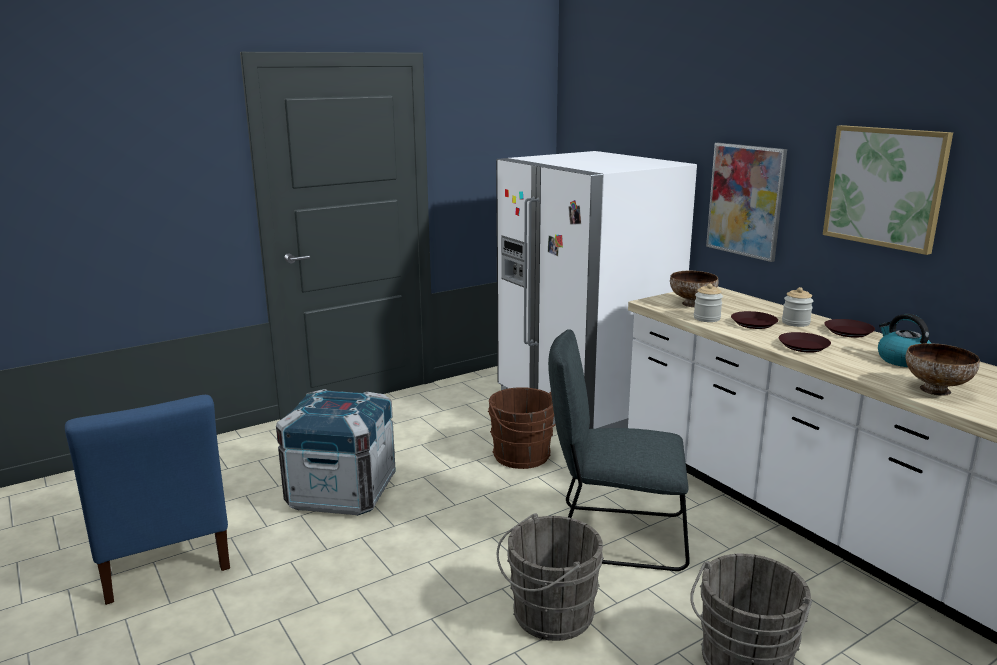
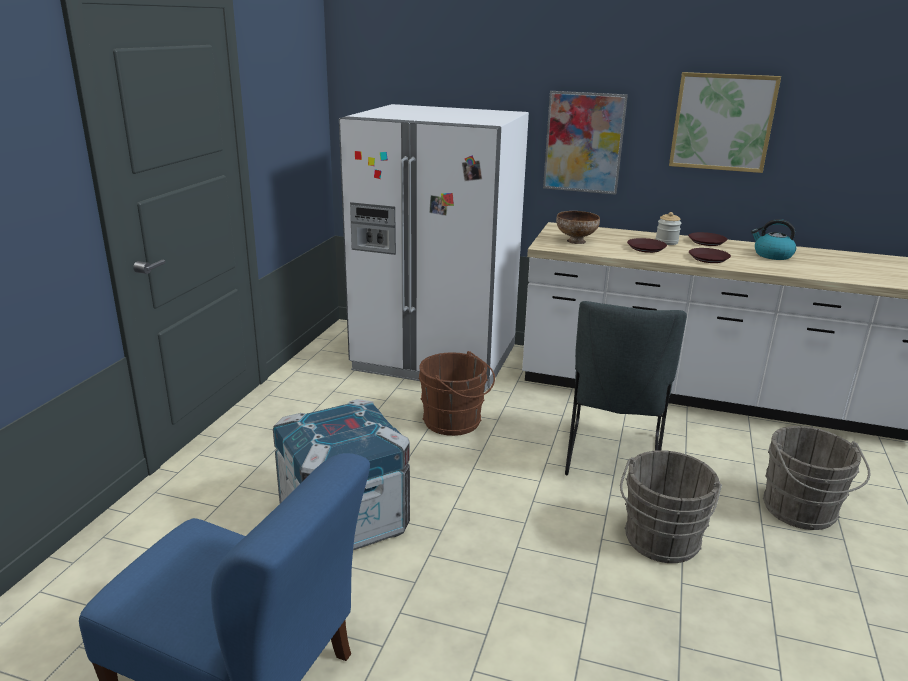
camera: 40 degrees left, 5 degrees up
(615, 536) = (612, 459): grey chair -> grey chair turned 45 degrees counterclockwise
(706, 318) = (610, 251): jar -> none
(936, 390) = (828, 271): bowl -> none

